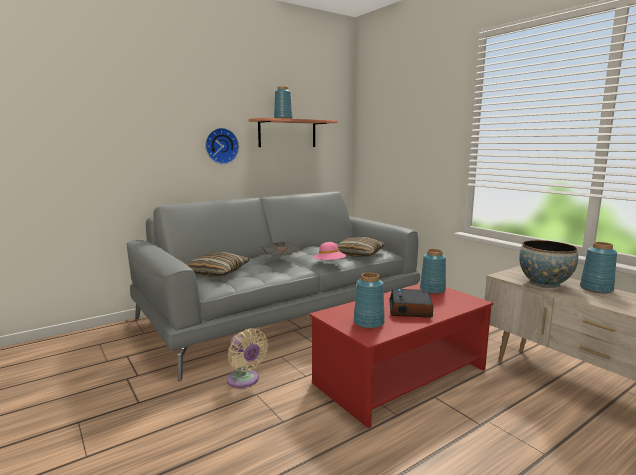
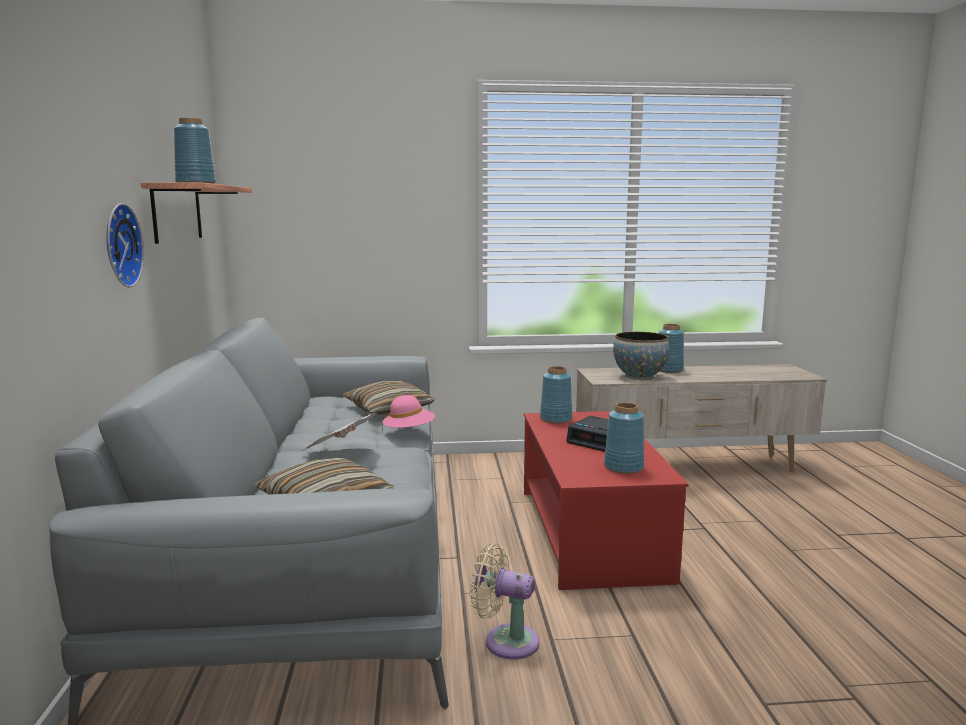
camera: 60 degrees left, 0 degrees up
(244, 381) = (506, 640): beige fan -> beige fan turned 150 degrees counterclockwise

